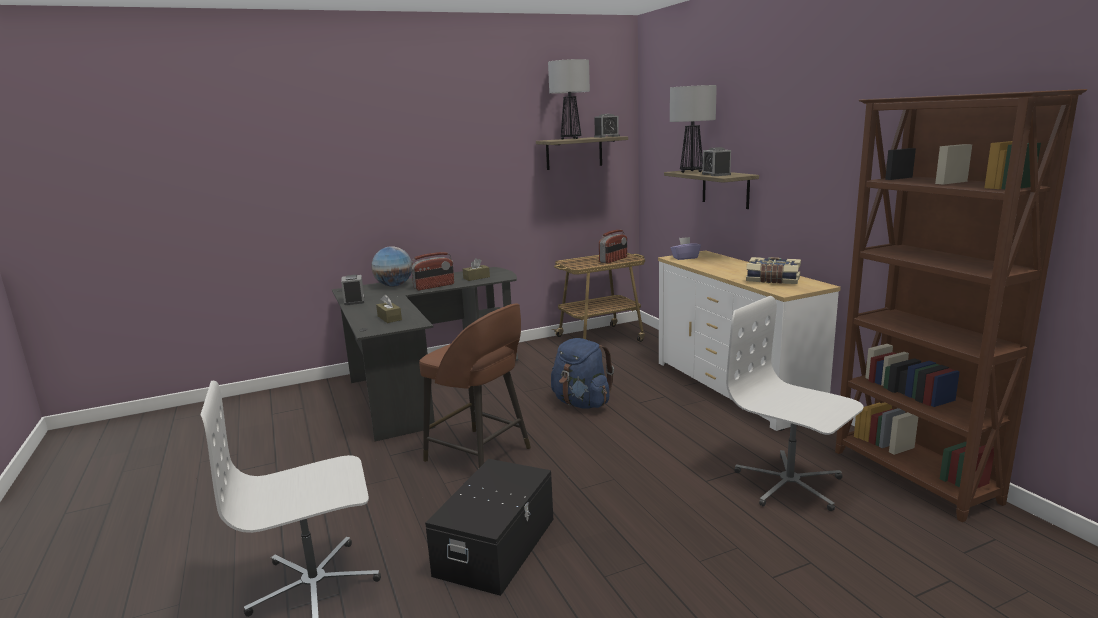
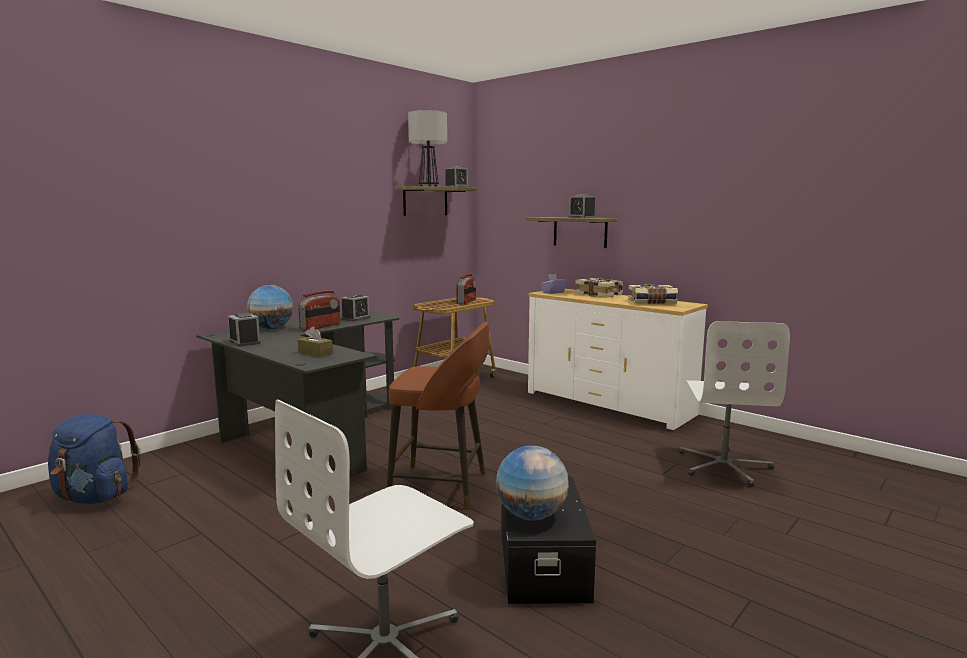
camera: 25 degrees left, 5 degrees down
(469, 502) = (531, 515): none -> globe
(476, 278) = (355, 318): brown tissue box -> alarm clock
(581, 403) = (493, 431): blue backpack -> blue backpack (94, 497)
(691, 171) = (551, 217): table lamp -> none
(731, 264) = (599, 295): none -> book
(789, 484) = (724, 466): white office chair -> white office chair turned 105 degrees counterclockwise
(913, 477) = (797, 447): brown bookcase -> none

